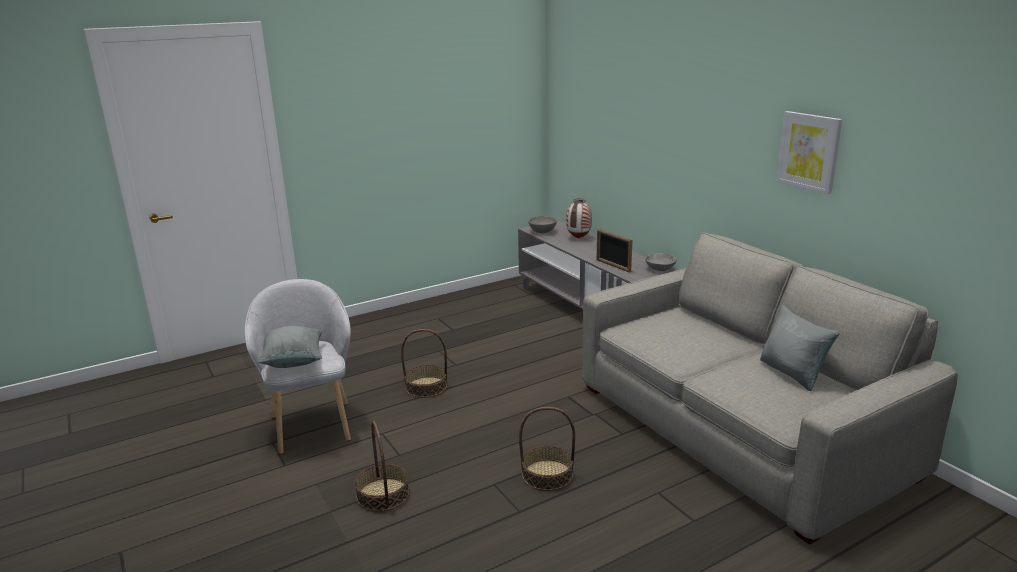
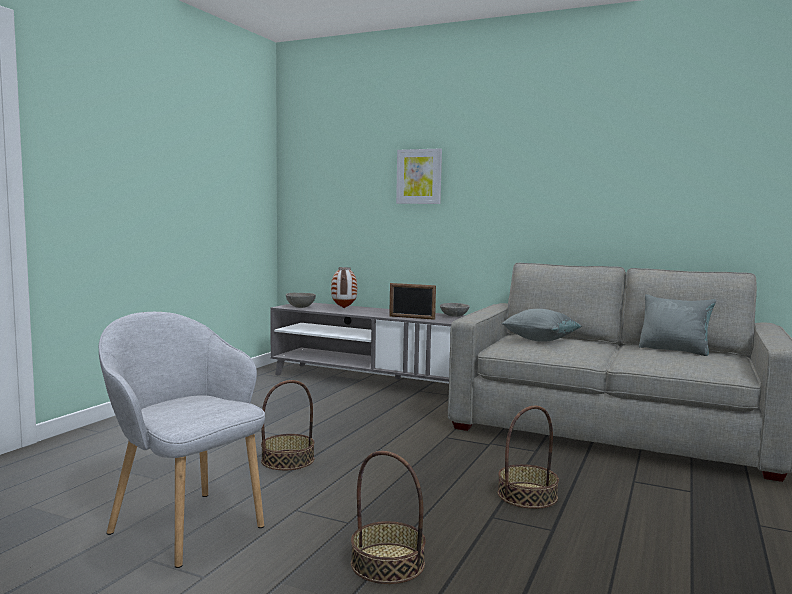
camera: 35 degrees left, 15 degrees down
(294, 361) = (190, 415): grey pillow -> grey pillow (540, 340)
(809, 151) = (608, 178): picture -> picture (419, 176)

